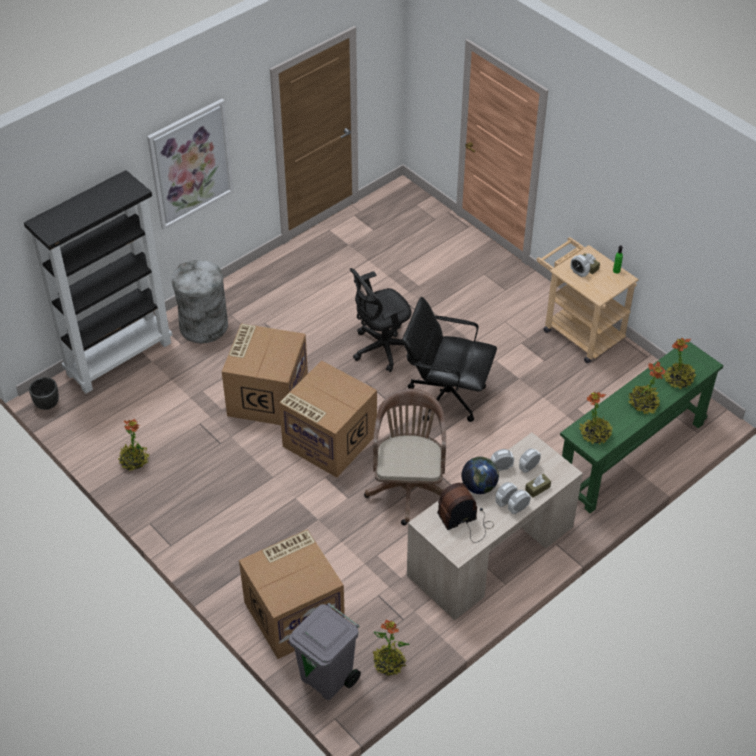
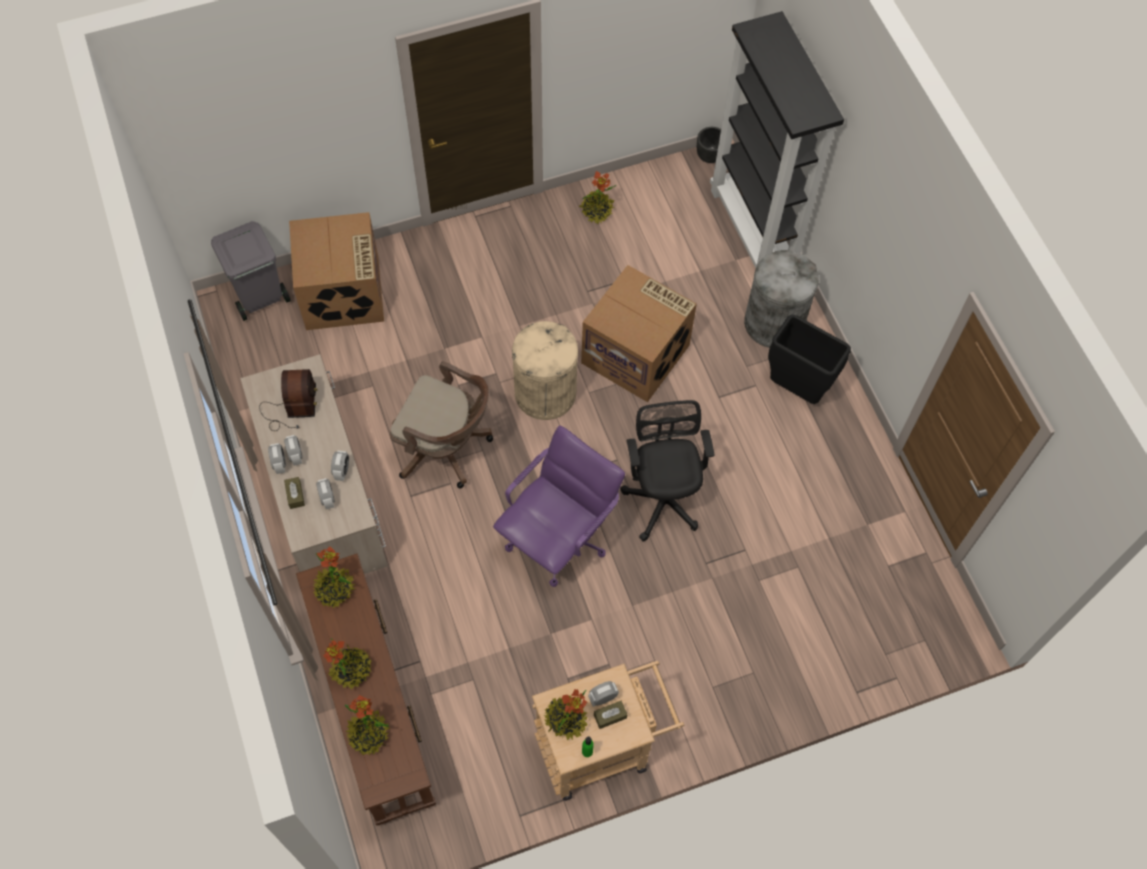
camera: 110 degrees right, 15 degrees up
(190, 164) = (881, 223): picture -> none
(258, 301) = (796, 389): none -> black trash can
(328, 440) = (545, 392): cardboard box -> beige trash can
(389, 663) = (246, 352): potted plant -> potted plant (566, 719)
(446, 395) = (558, 538): black office chair -> purple office chair
(479, 487) = (328, 438): globe -> none
(631, 454) = (374, 709): green console table -> brown console table

